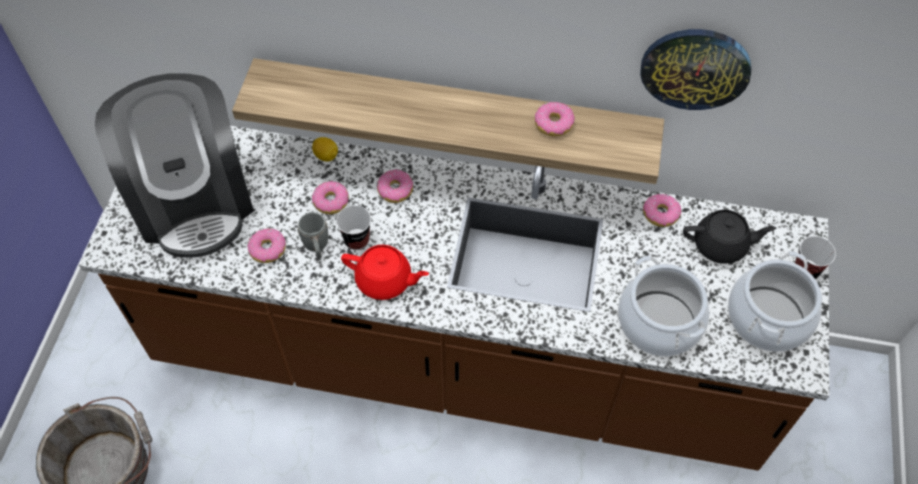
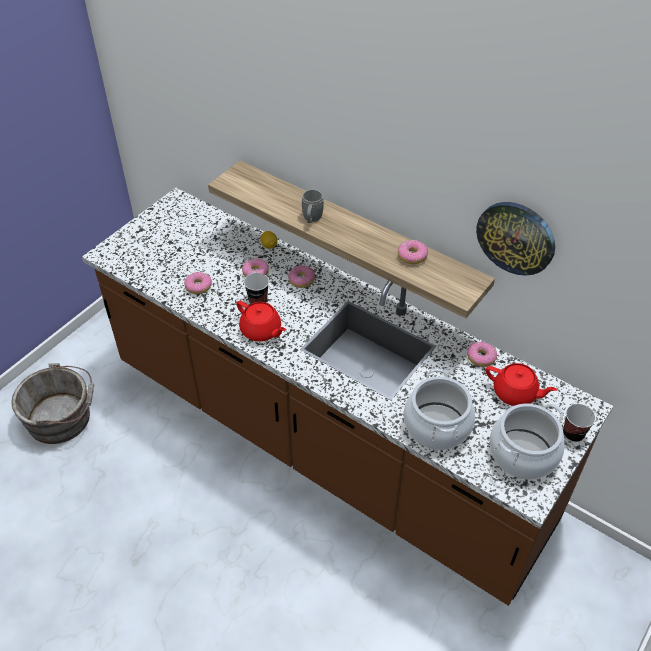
camera: 25 degrees right, 10 degrees down
(193, 200) = (171, 243): coffee machine -> none
(317, 247) = (230, 296): grey mug -> grey mug (311, 219)
(721, 245) = (515, 393): black teapot -> red teapot

